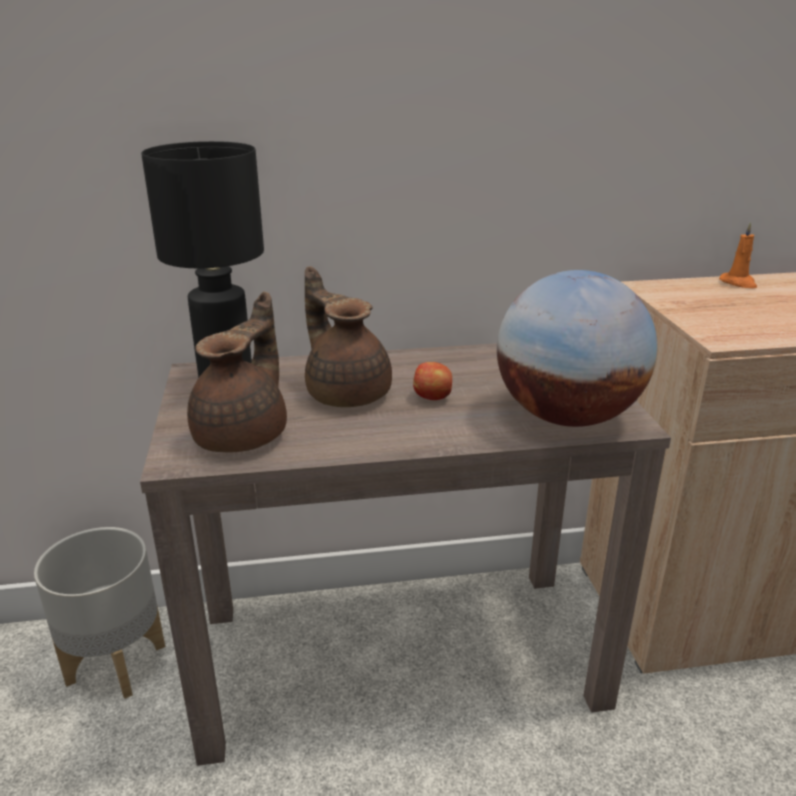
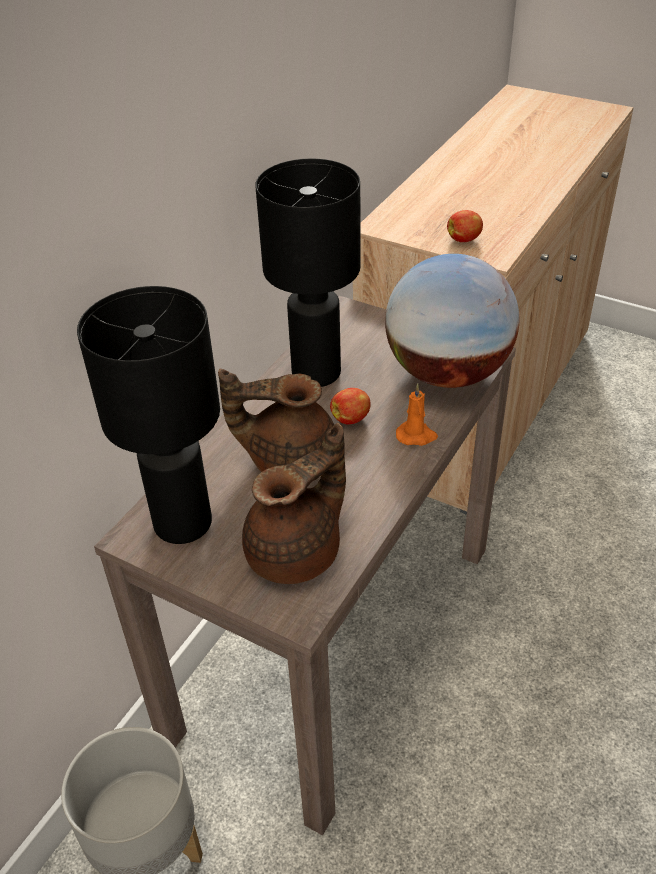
camera: 50 degrees left, 15 degrees up
(244, 434) = (298, 552): brown teapot -> brown teapot turned 75 degrees clockwise
(463, 364) = (315, 373): none -> black table lamp
(713, 320) = (464, 239): none -> apple
(738, 283) = (419, 190): orange candle -> orange candle (416, 436)

